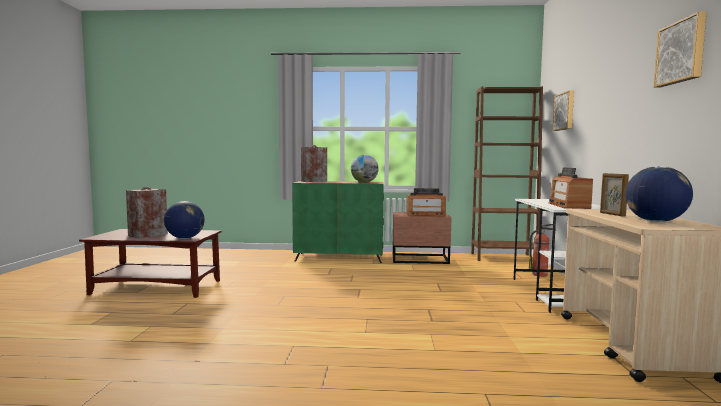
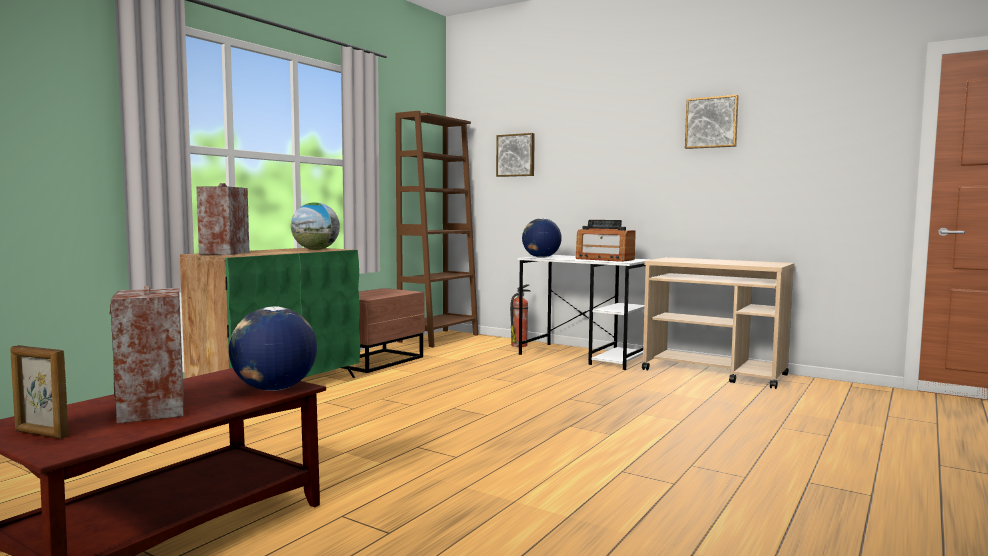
camera: 60 degrees left, 0 degrees up
(425, 215) = (387, 293): radio -> none
(612, 214) = (696, 261): picture frame -> picture frame (41, 434)
(655, 221) = (743, 262): globe -> globe (541, 257)

